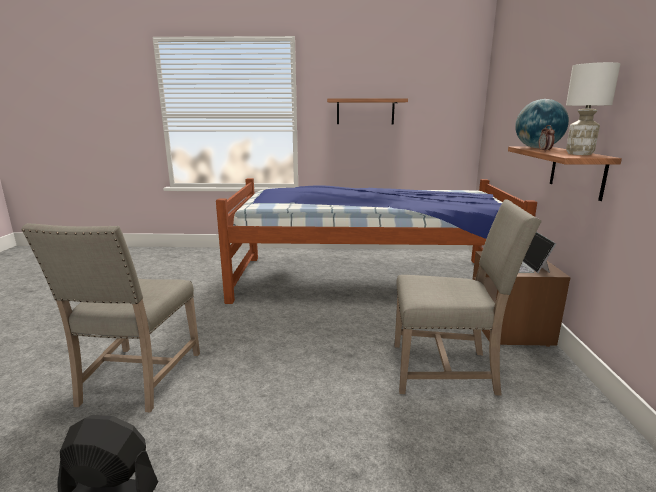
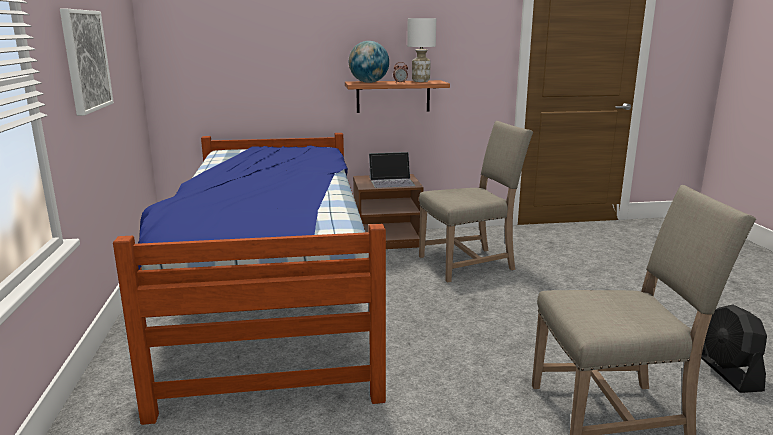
camera: 100 degrees left, 0 degrees up
(365, 111) = (85, 60): shelf -> picture
(447, 370) = (469, 263): beige chair -> beige chair turned 75 degrees clockwise

